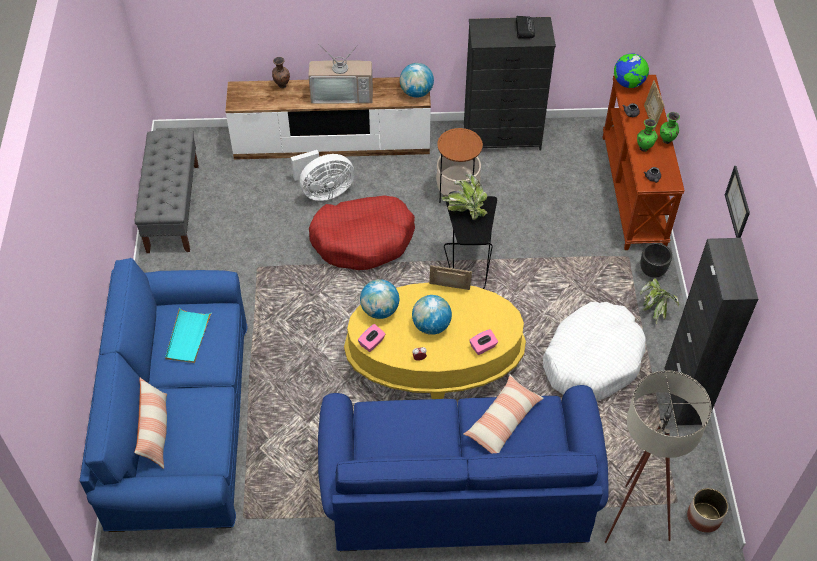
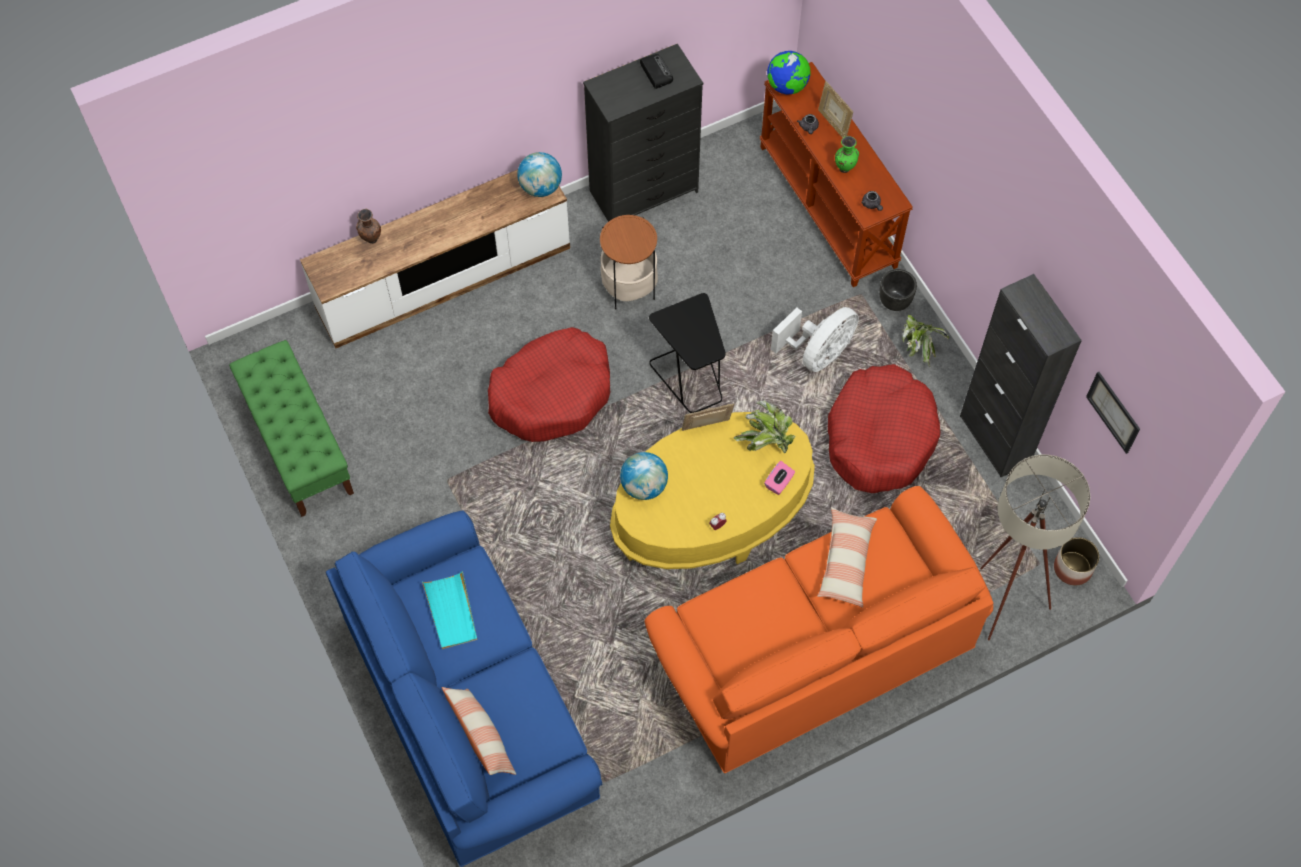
camera: 25 degrees left, 10 degrees up
(173, 207) = (298, 443): grey bench -> green bench
(324, 191) = (471, 349): white fan -> white fan (818, 353)
(342, 93) = (452, 222): television -> none
(372, 343) = (656, 529): pink tissue box -> none
(431, 326) = (710, 481): globe -> none
(458, 490) = (813, 649): blue sofa -> orange sofa
(465, 209) = (678, 323): potted plant -> potted plant (765, 440)
(592, 359) = (880, 437): white dog bed -> red dog bed
(667, 141) = (865, 149): green vase -> none
(737, 203) = (1012, 233): picture -> picture (1113, 412)

